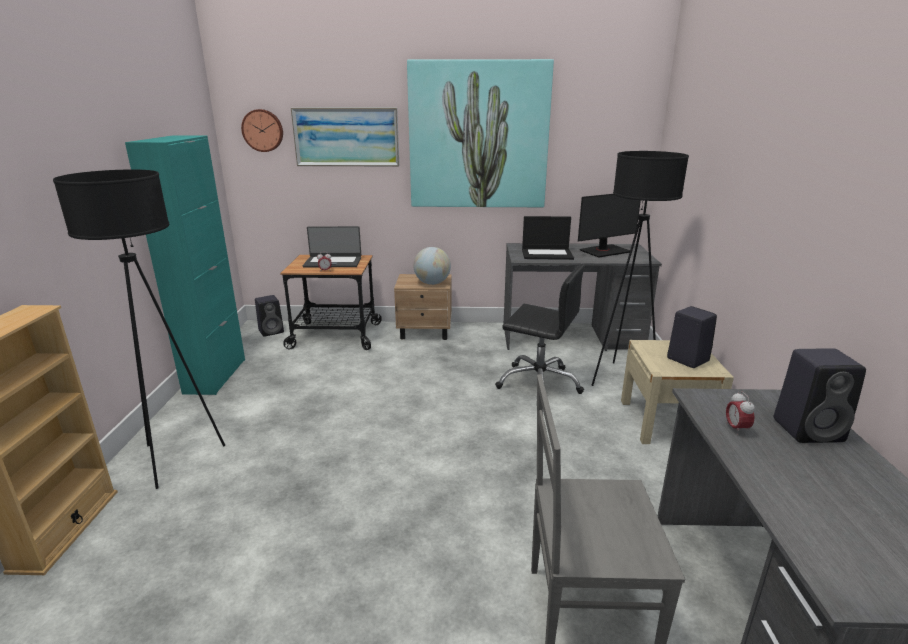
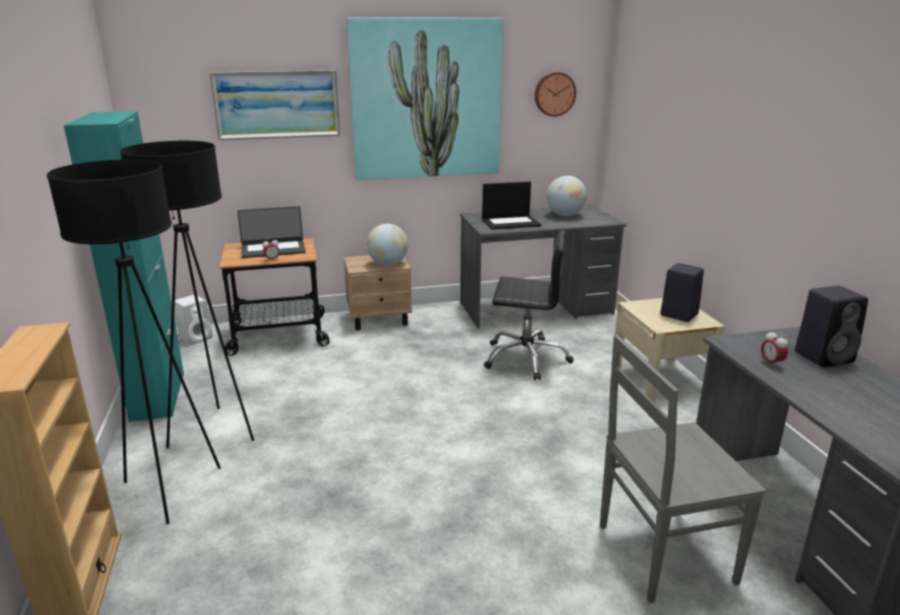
camera: 15 degrees left, 0 degrees up
(263, 130) = (174, 99): wall clock -> wall clock (554, 94)
(272, 331) = (197, 338): black speaker -> white speaker
(604, 251) = (565, 215): monitor -> globe
(621, 379) = (602, 344): black floor lamp -> black floor lamp (214, 432)

